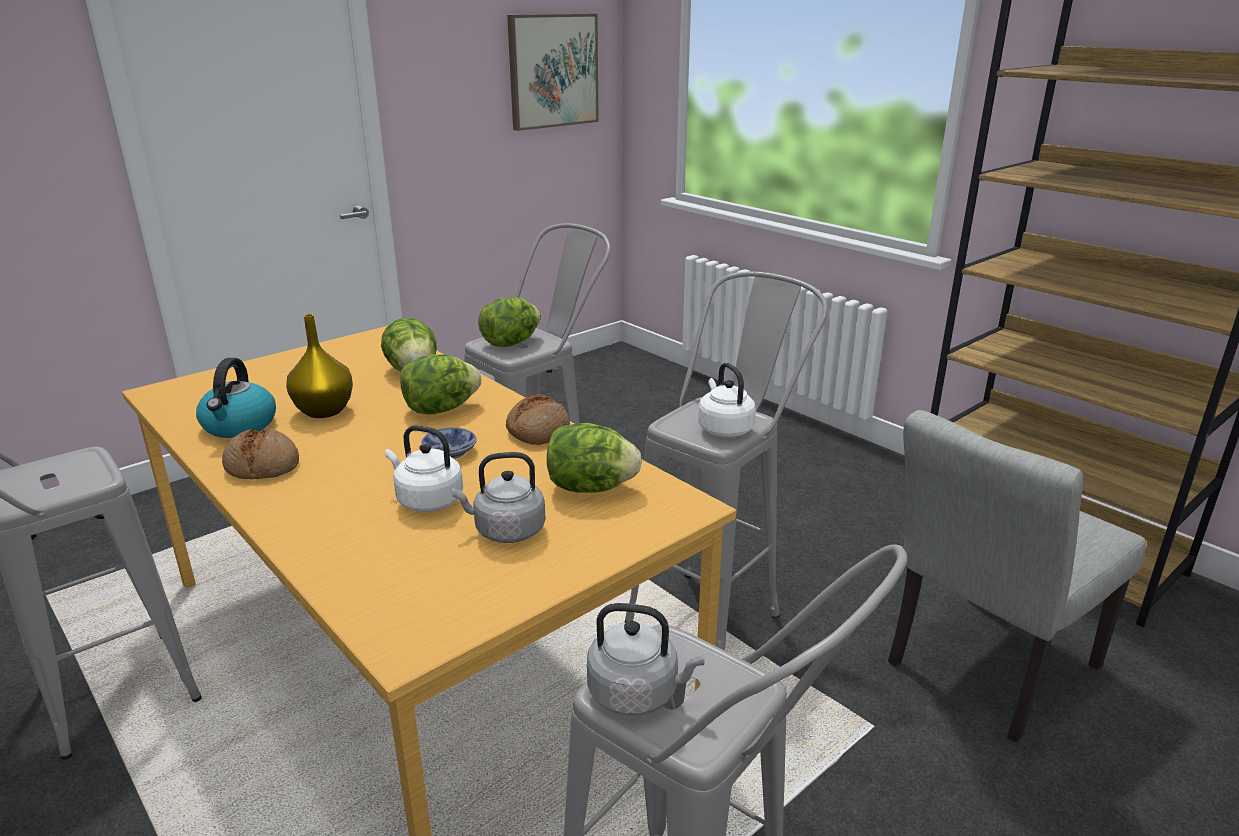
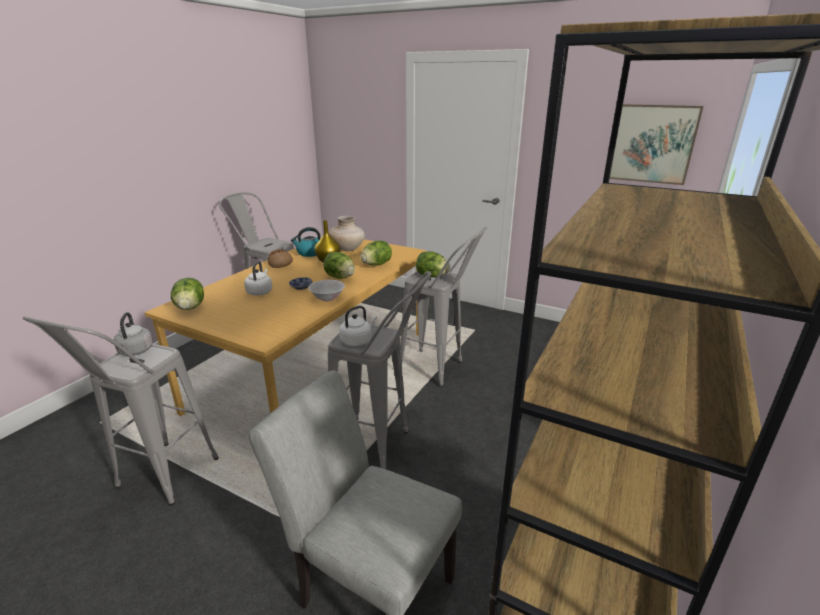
camera: 70 degrees right, 0 degrees up
(278, 385) = (348, 249): none -> beige vase
(506, 531) = (238, 309): grey kettle -> none
(537, 431) = (327, 298): bread -> white bowl
(590, 488) = (276, 318): lettuce -> lettuce (190, 308)

